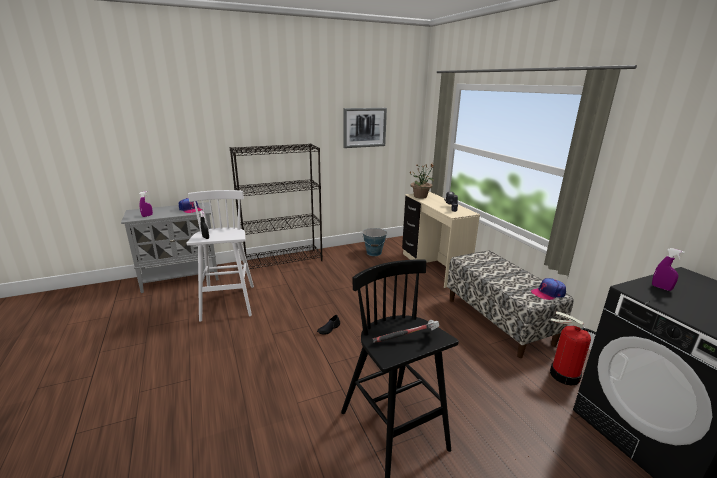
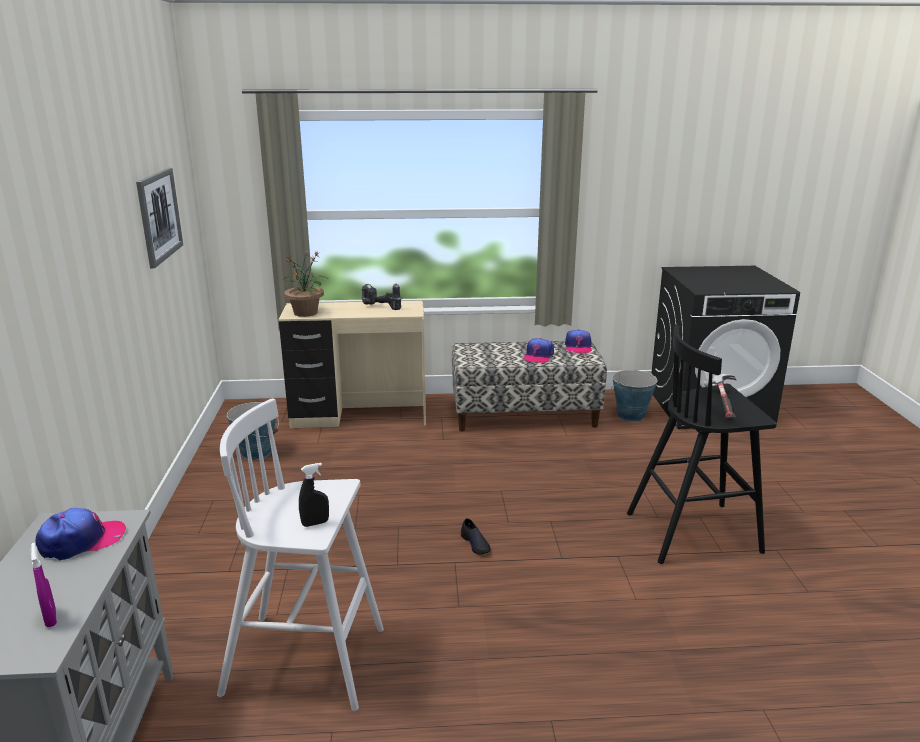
camera: 70 degrees left, 0 degrees up
(283, 261) = (174, 562): black bookcase -> none
(506, 280) = (538, 356): none -> cap
(564, 375) = (631, 415): fire extinguisher -> bucket
(661, 288) = (700, 282): purple spray bottle -> none

